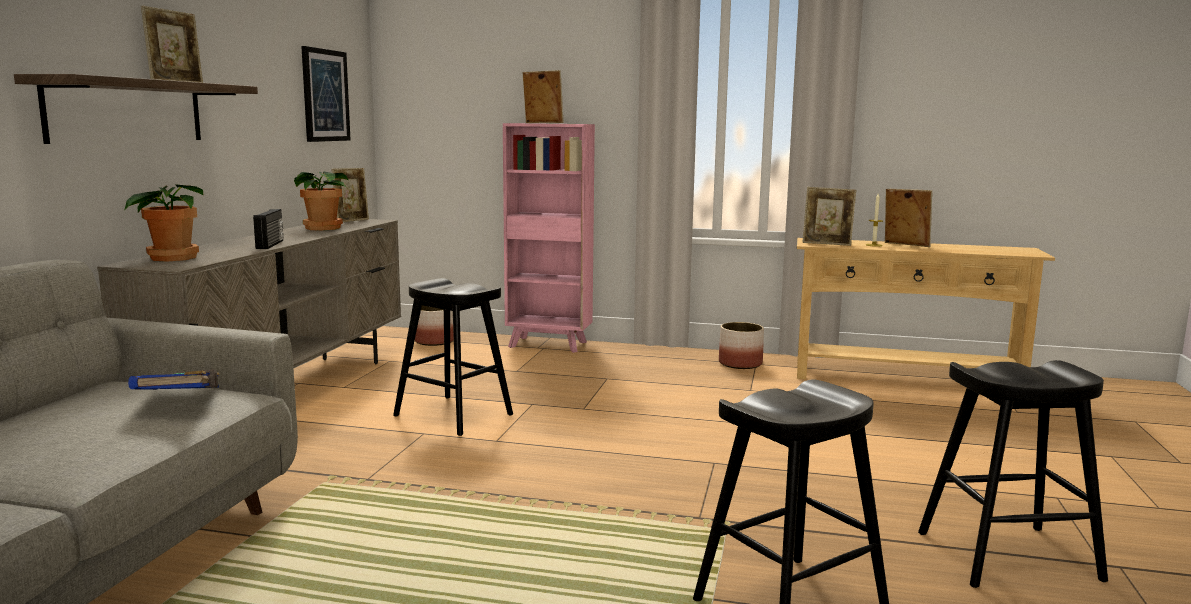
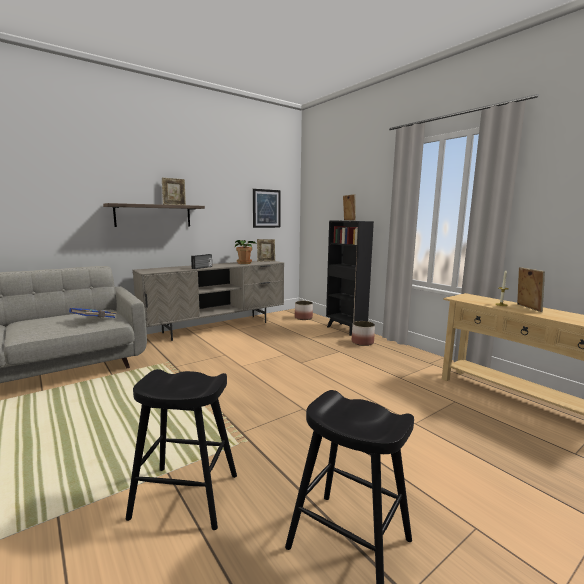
camera: 40 degrees right, 0 degrees up
(171, 258) = (158, 269): potted plant -> none
(453, 415) = (248, 350): black stool -> none
(549, 345) = (346, 329): pink bookcase -> black bookcase
(740, 364) = (423, 362): planter -> planter (362, 342)
(827, 244) = (467, 299): picture frame -> none

